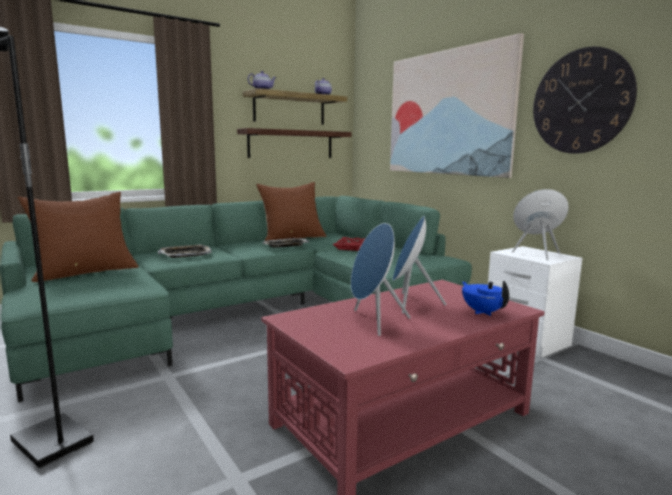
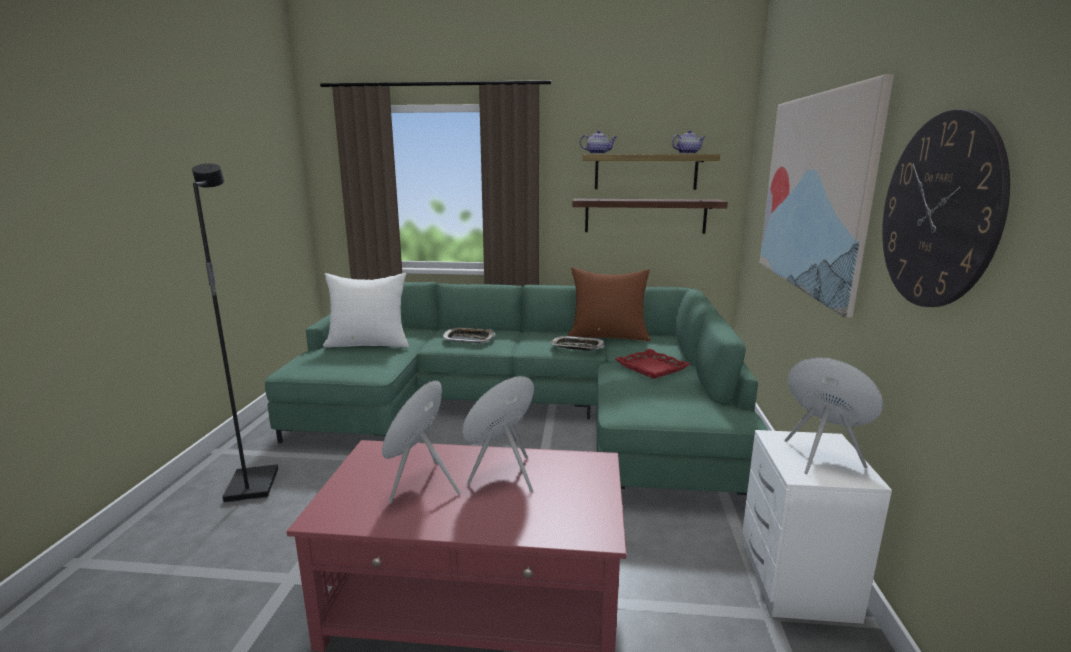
camera: 40 degrees right, 5 degrees up
(85, 272) = (369, 343): brown pillow -> white pillow
(483, 312) = (548, 520): blue teapot -> none

